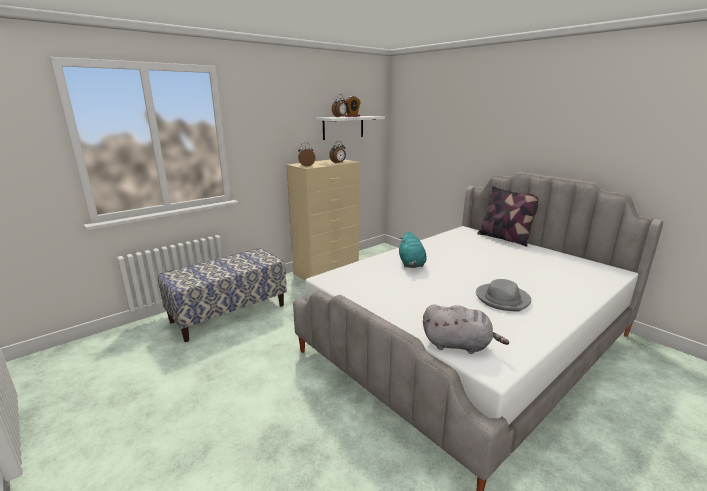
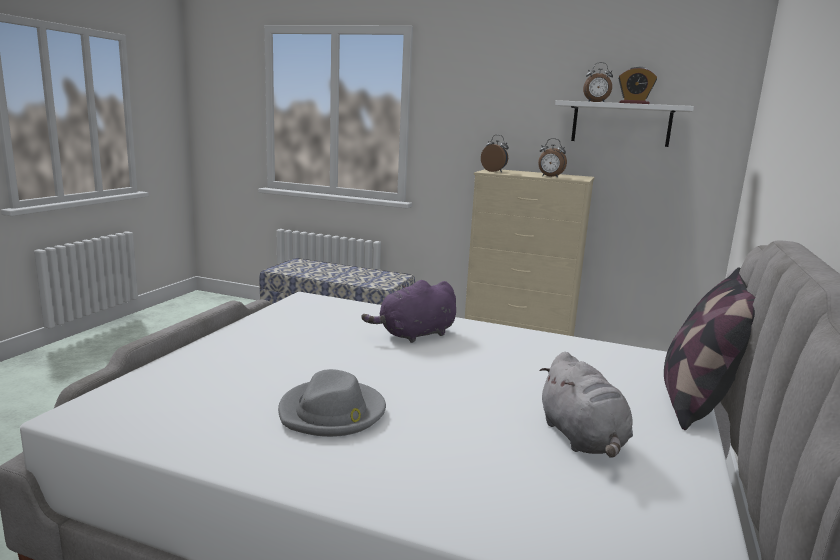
camera: 60 degrees right, 5 degrees down
(411, 264) = (414, 335): turquoise plush toy -> purple plush toy
(459, 345) = (145, 387): grey plush toy -> grey plush toy (582, 439)

